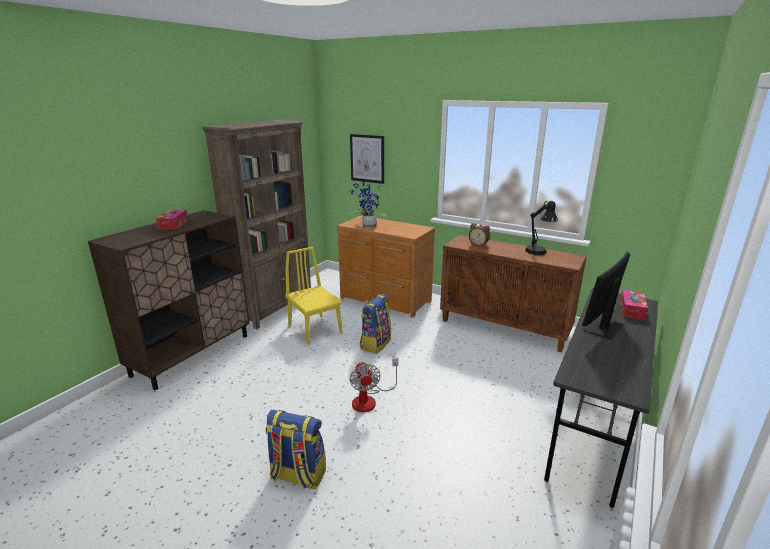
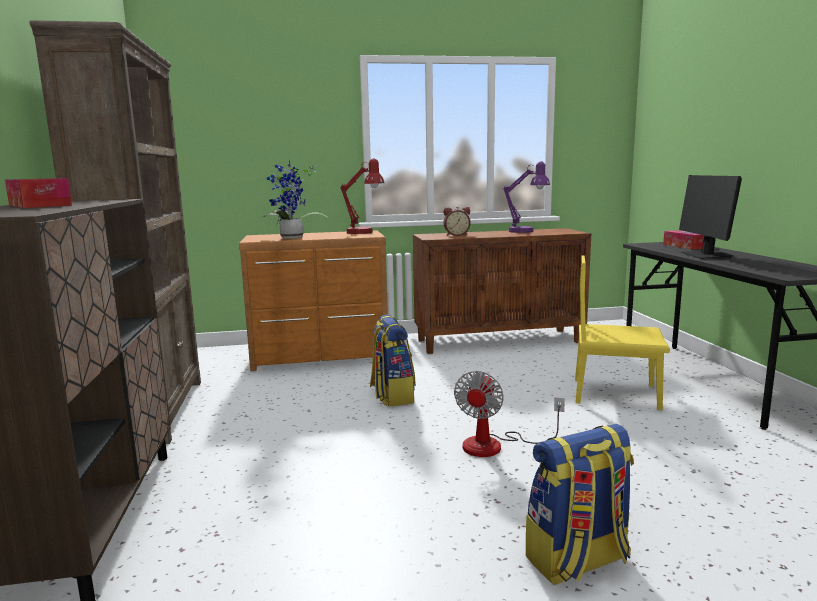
camera: 40 degrees left, 10 degrees down
(315, 329) = (277, 411): yellow chair -> yellow chair (616, 394)
(367, 158) = (239, 147): picture -> none
(369, 399) = (495, 445): fan -> fan turned 75 degrees clockwise
(418, 229) = (364, 232): none -> red table lamp
(538, 253) = (526, 231): black table lamp -> purple table lamp

